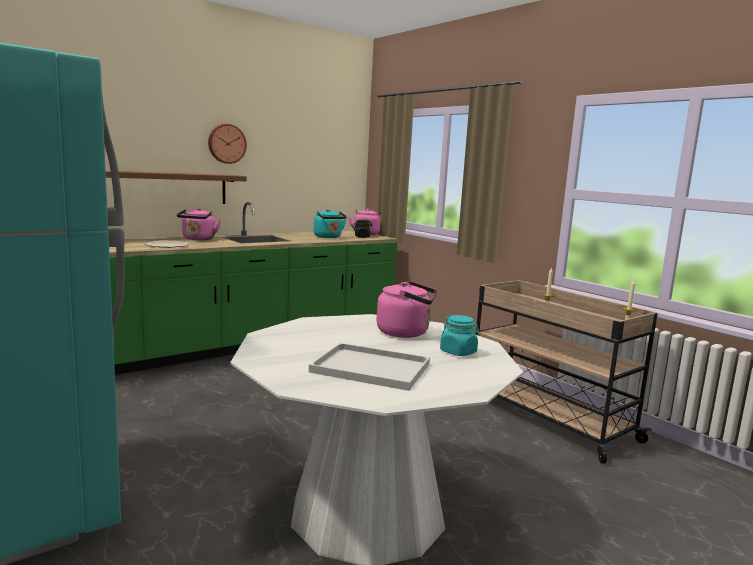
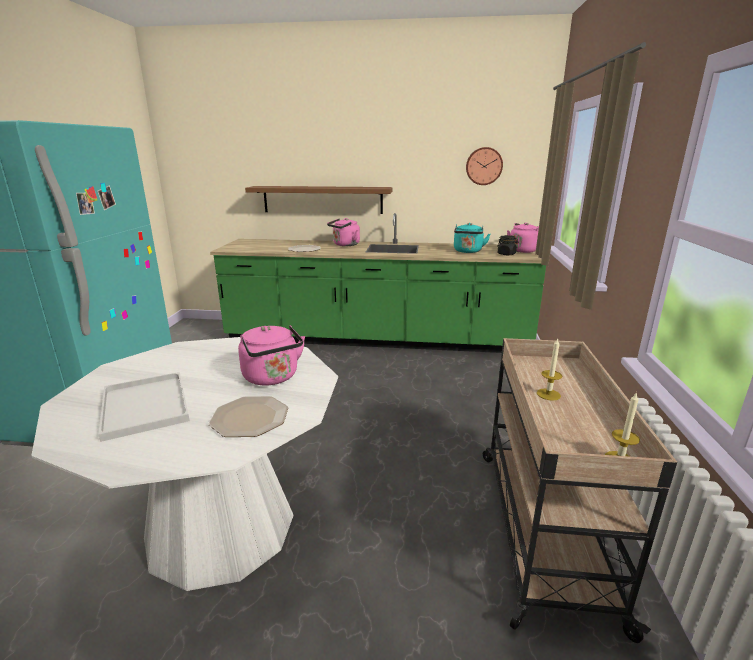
camera: 45 degrees right, 10 degrees up
(226, 143) = (384, 158): wall clock -> wall clock (484, 166)
(458, 352) = (249, 417): turquoise jar -> plate

